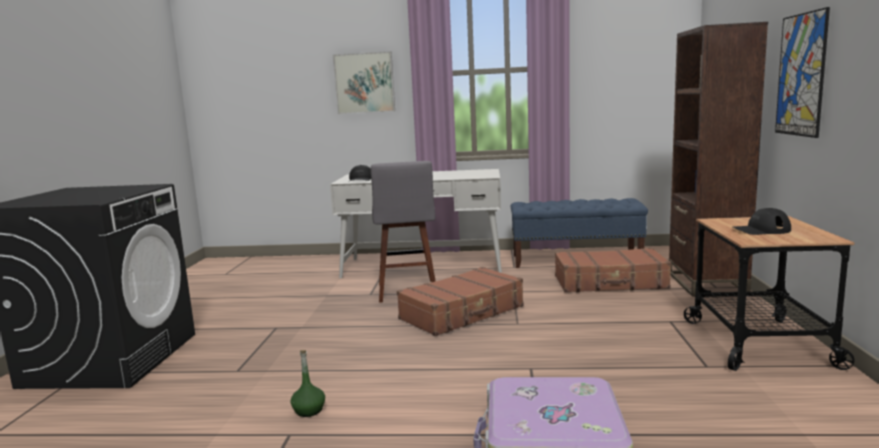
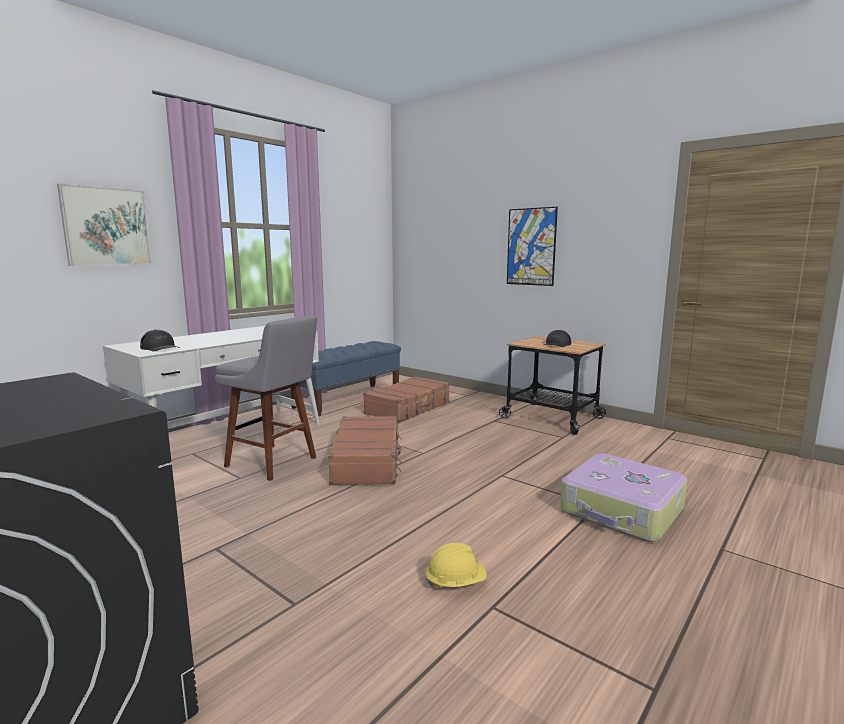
camera: 55 degrees left, 0 degrees up
(309, 410) = (455, 583): green bottle -> yellow hard hat
(706, 283) = (457, 394): brown bookcase -> none

